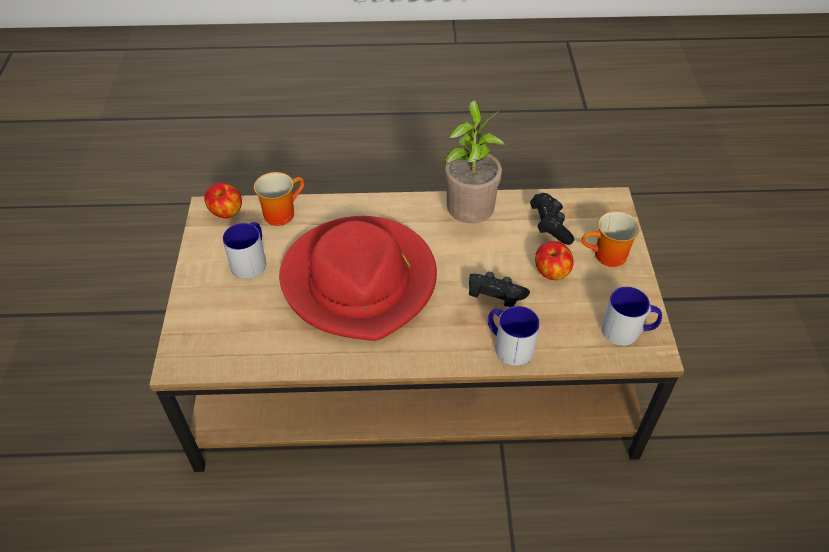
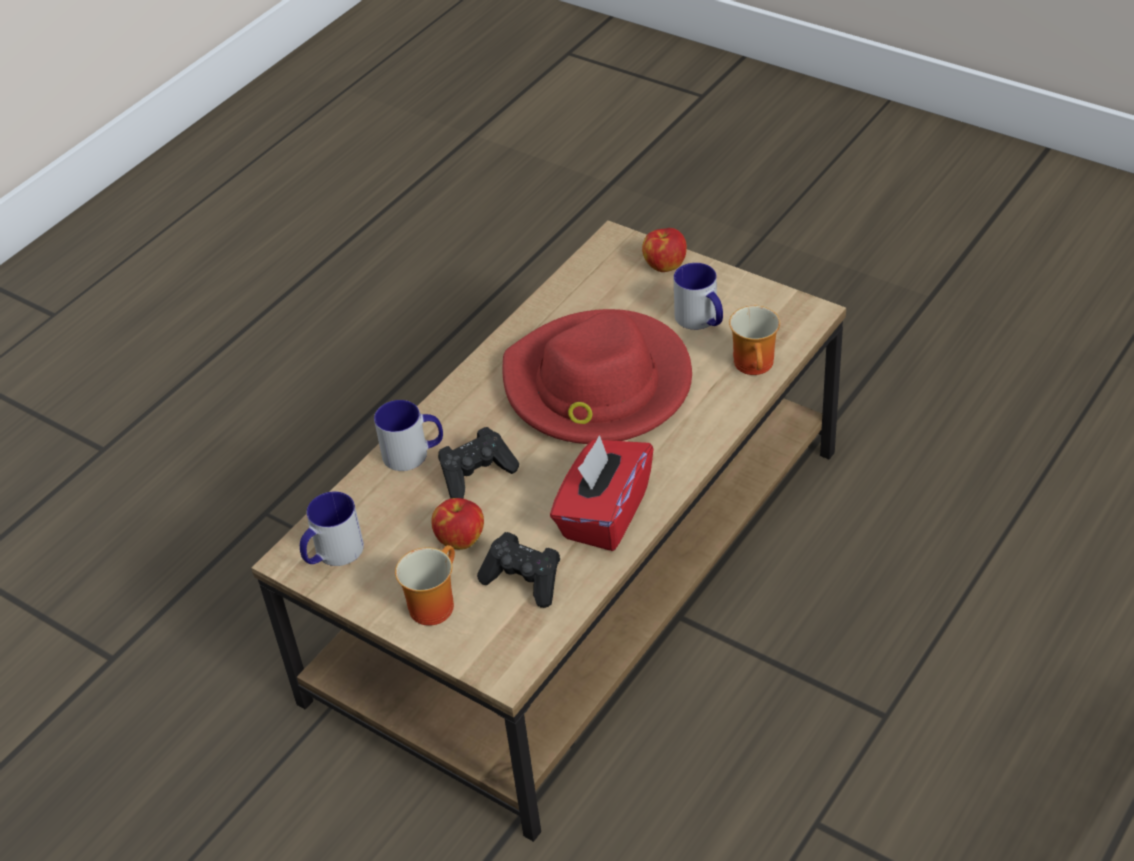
camera: 130 degrees right, 5 degrees down
(226, 213) = (792, 324): apple -> apple (664, 265)
(469, 218) = (604, 515): potted plant -> red tissue box

